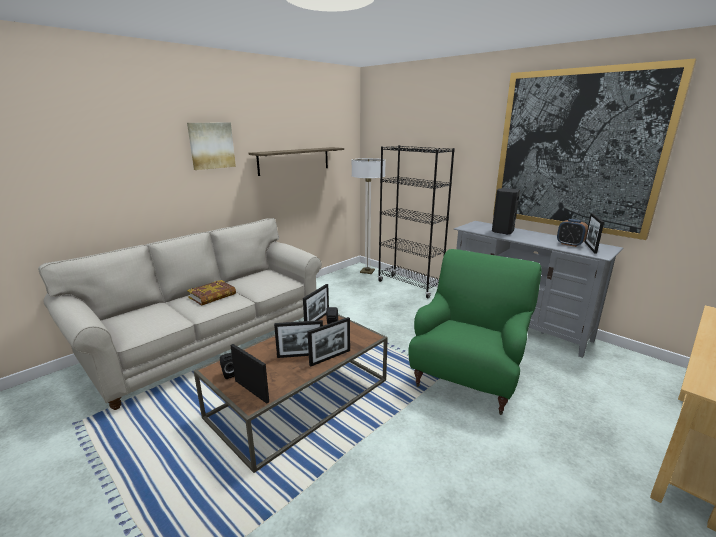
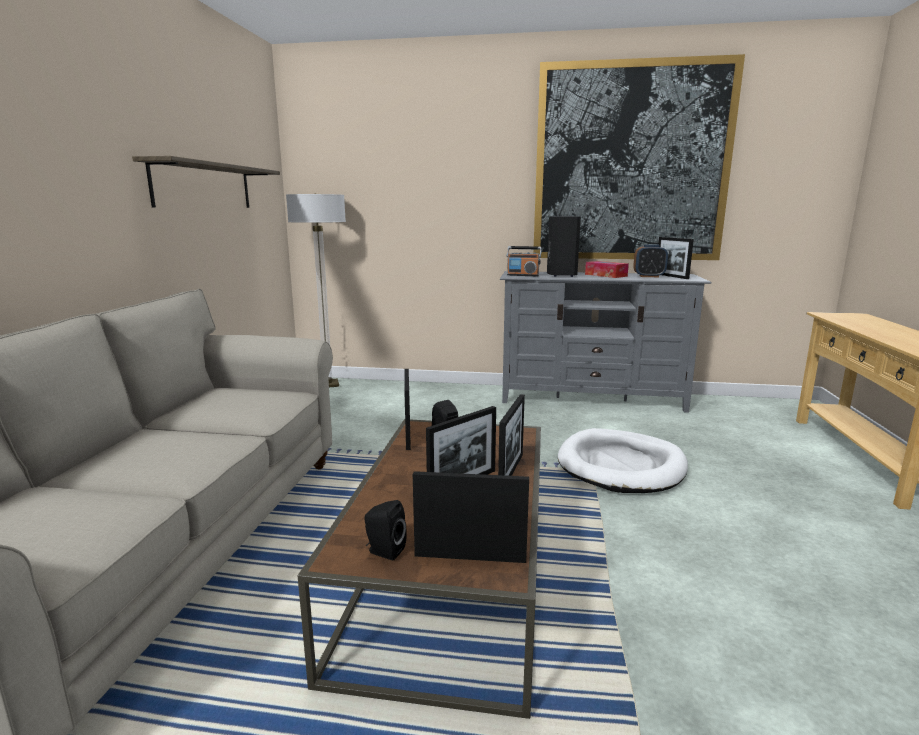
camera: 35 degrees left, 5 degrees down
(211, 145) = (64, 127): picture -> none
(212, 296) = (159, 446): book -> none
(409, 286) = (414, 389): black bookcase -> none
(468, 378) = (621, 466): green armchair -> white dog bed
(474, 228) = (523, 275): none -> radio
(536, 237) = (606, 275): none -> tissue box

